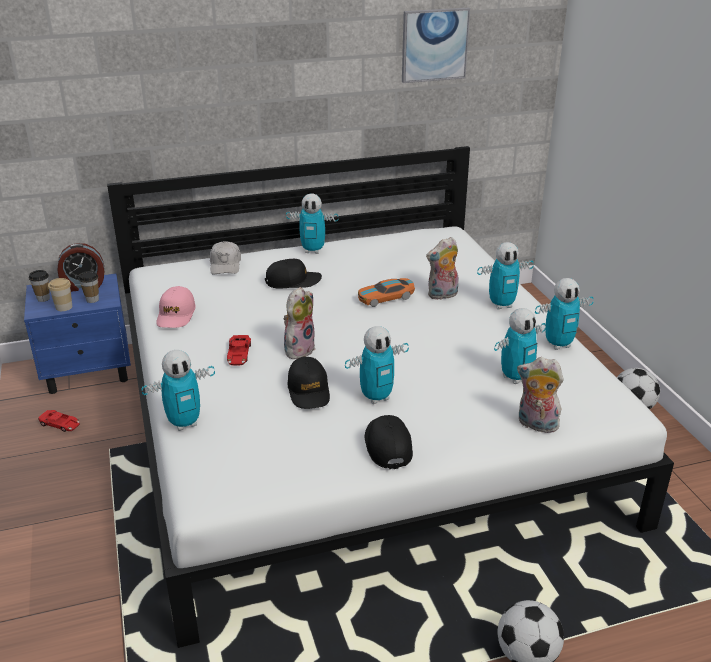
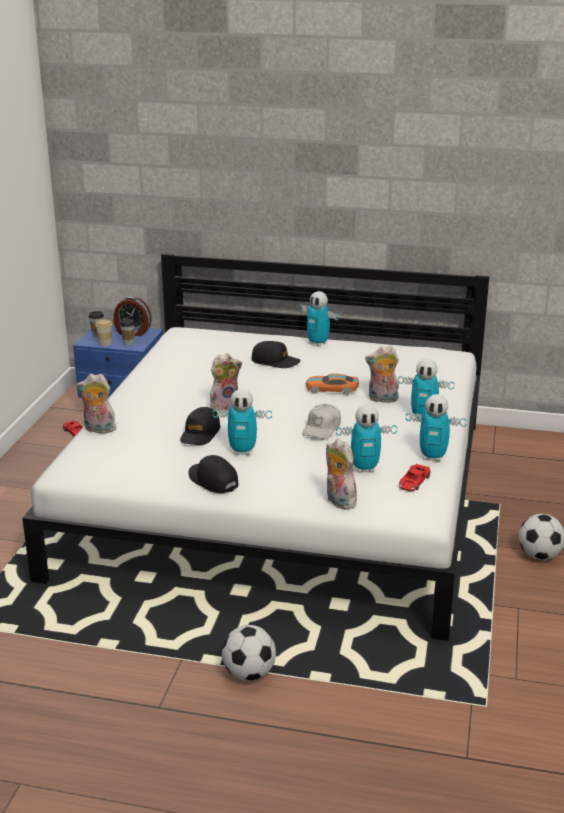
camera: 30 degrees right, 5 degrees down
(176, 315) = (165, 364): pink cap -> none
(184, 423) = (98, 430): toy robot -> plush toy
(225, 265) = (238, 338): white cap -> white cap (322, 428)
(239, 354) = (179, 399): red toy car -> red toy car (413, 482)
(387, 446) = (213, 480): black cap -> black cap turned 60 degrees counterclockwise
(434, 45) = (459, 176): picture -> none

